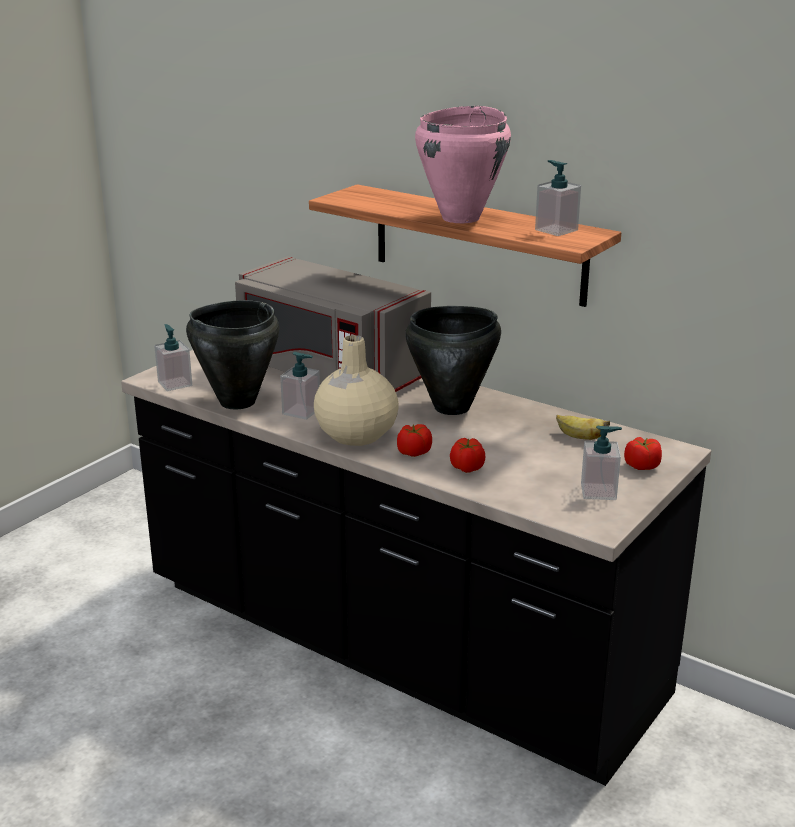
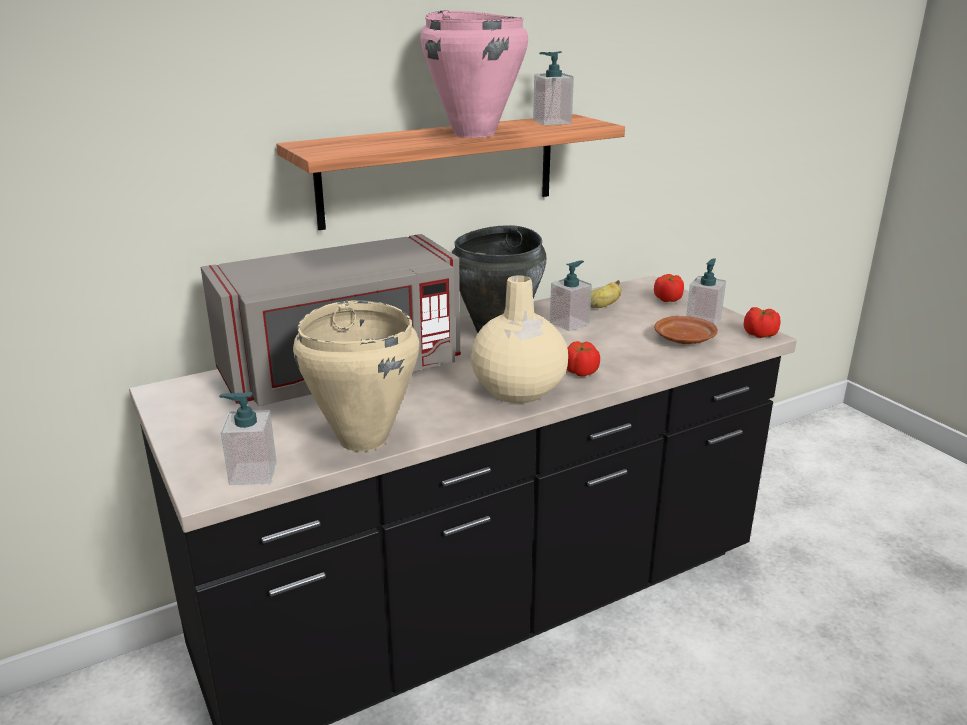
camera: 65 degrees left, 0 degrees up
(236, 402) = (362, 440): black cooking pot -> beige cooking pot
(301, 411) = (432, 407): soap dispenser -> soap dispenser (569, 323)
(467, 468) = (629, 357): tomato -> tomato (760, 334)
(539, 487) = (684, 339): none -> brown plate

